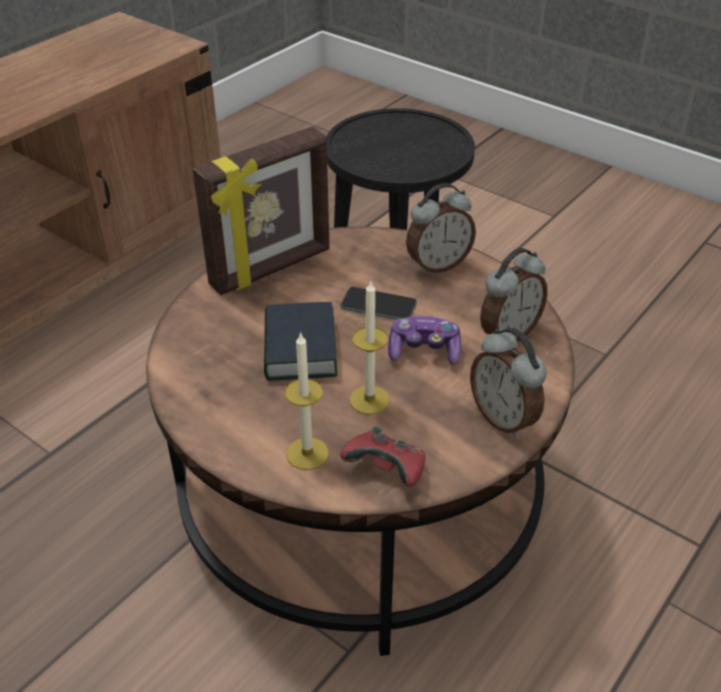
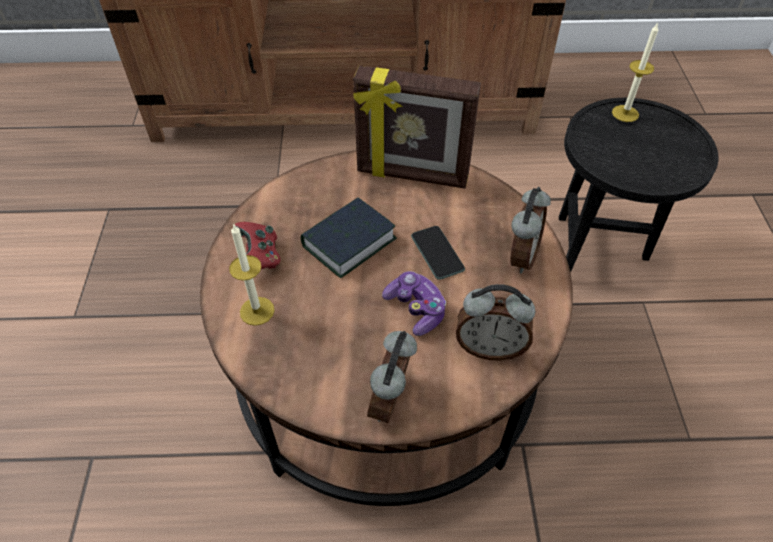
camera: 50 degrees right, 10 degrees up
(369, 400) = (336, 310): candle -> candle (625, 113)
(387, 470) = (278, 363): red game controller -> red game controller (259, 257)
(437, 265) = (521, 256): alarm clock -> alarm clock turned 90 degrees counterclockwise

